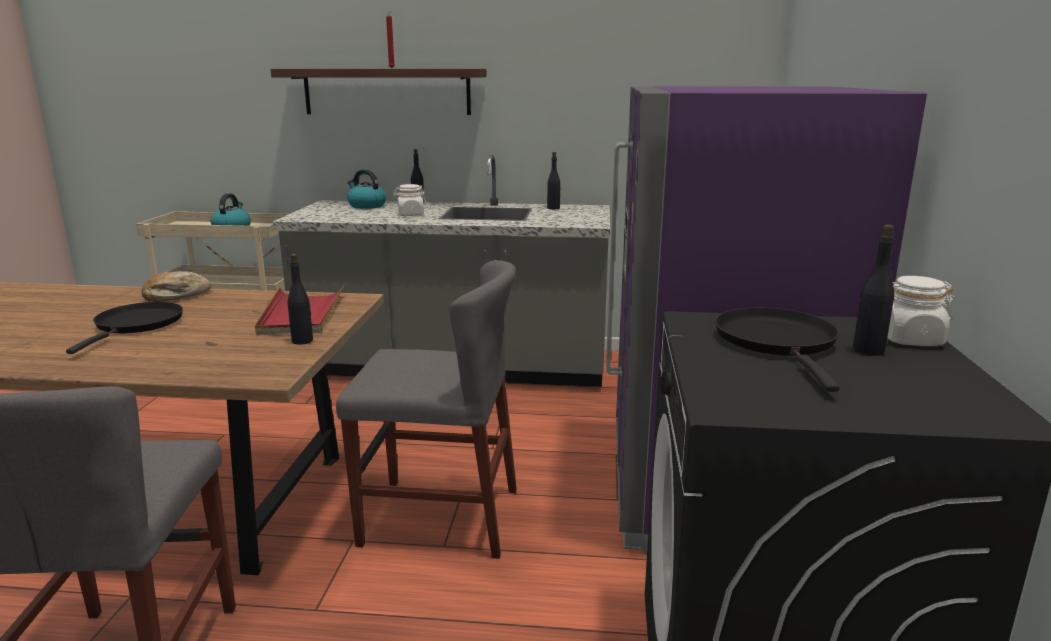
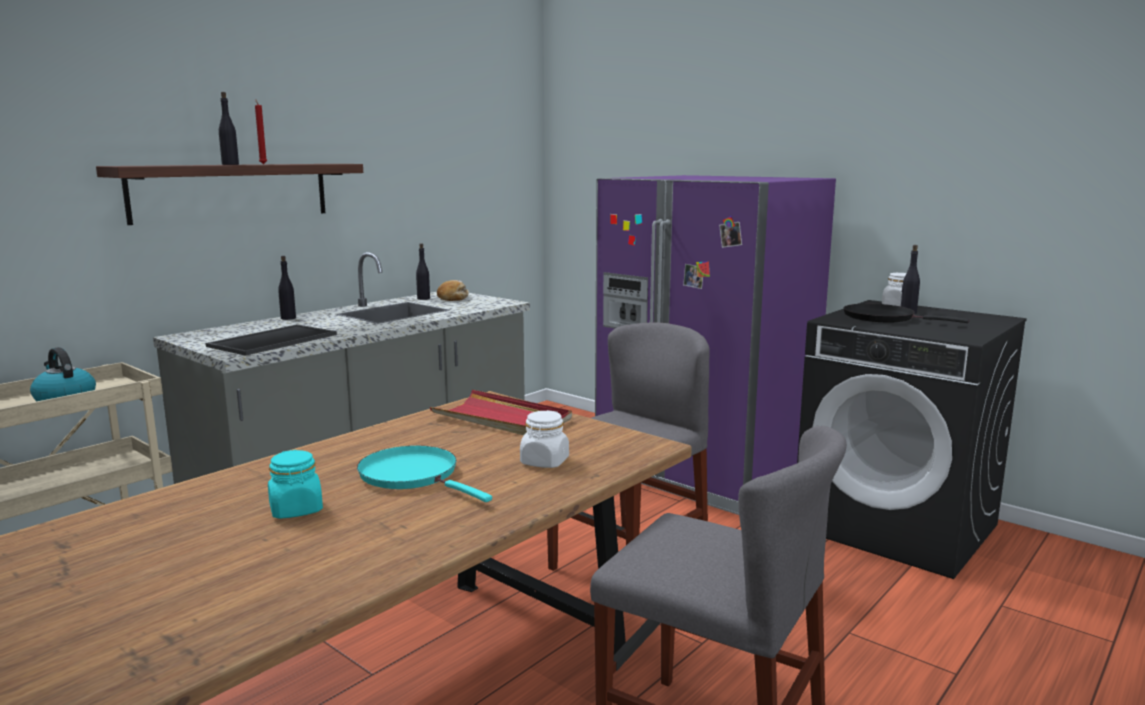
camera: 55 degrees left, 5 degrees down
(54, 317) = (296, 510): none -> turquoise jar
(137, 325) = (413, 476): black frying pan -> turquoise frying pan
(176, 296) = (327, 452): bread -> bread (453, 298)
(303, 341) = (581, 427): black bottle -> black bottle (230, 164)
(342, 215) = (273, 341): none -> tray
(366, 206) = (247, 330): kettle -> none
(410, 214) = (334, 326): white jar -> white jar (544, 462)

